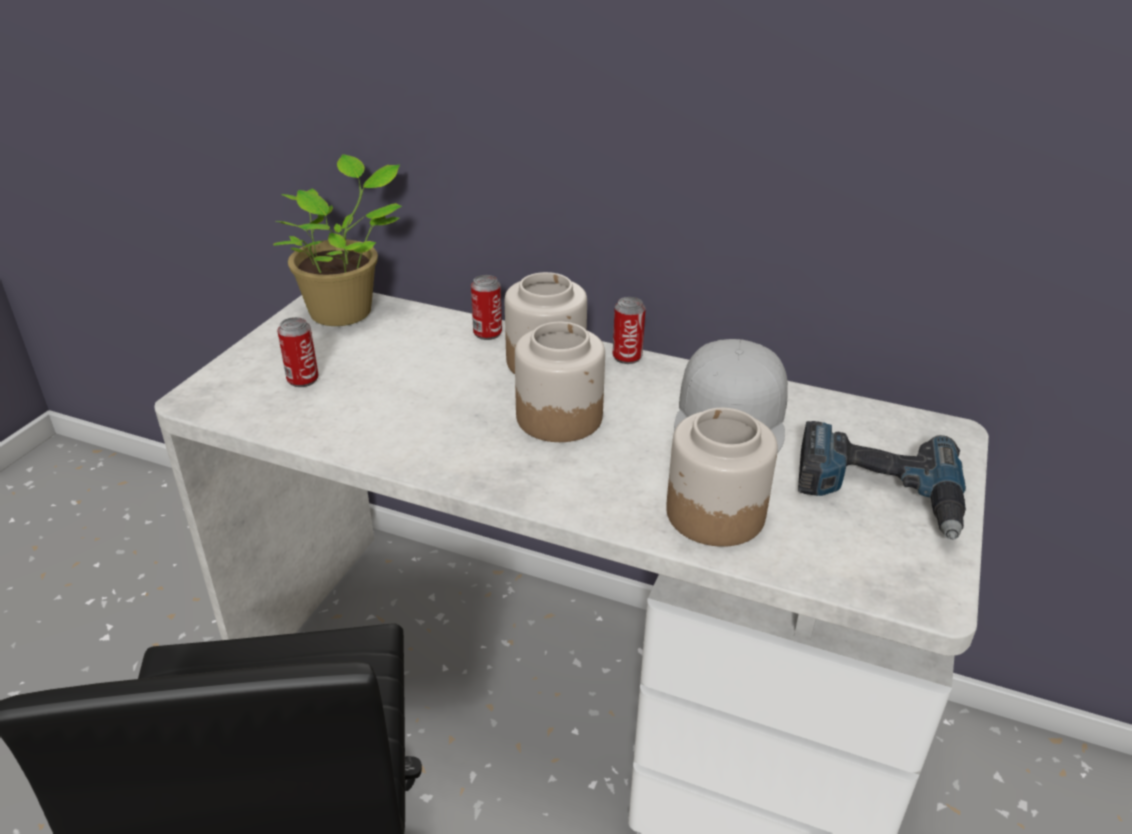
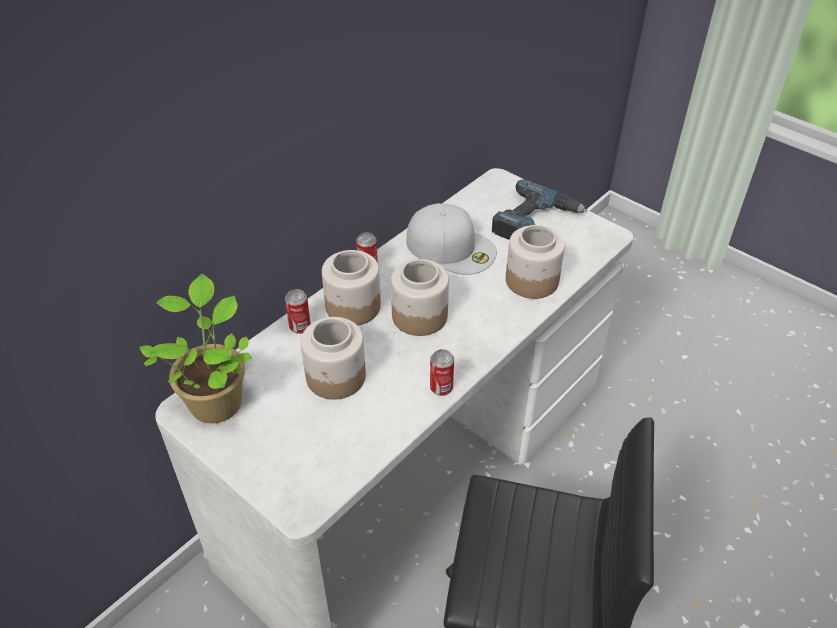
camera: 70 degrees left, 10 degrees up
(303, 380) = (308, 439): can -> can (441, 388)
(411, 377) = (336, 377): none -> jar

